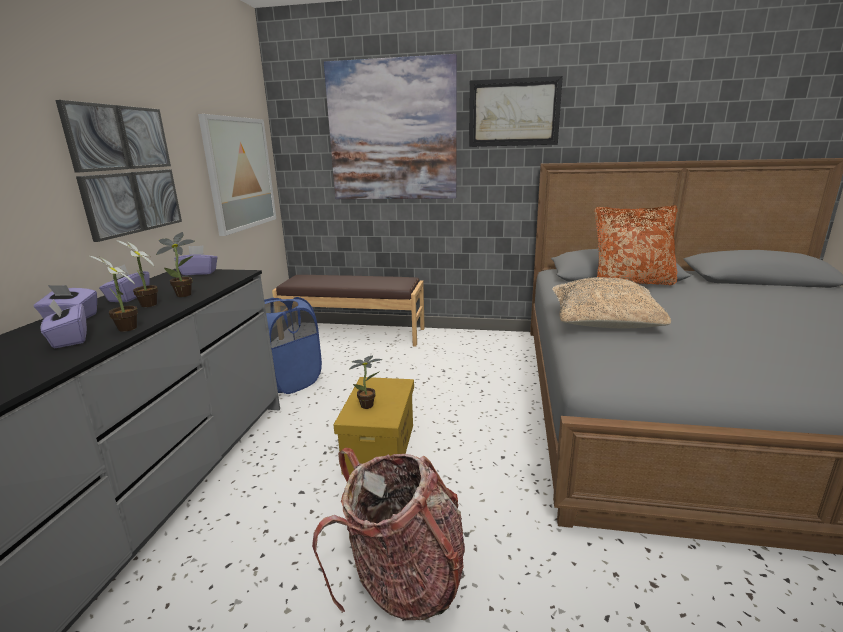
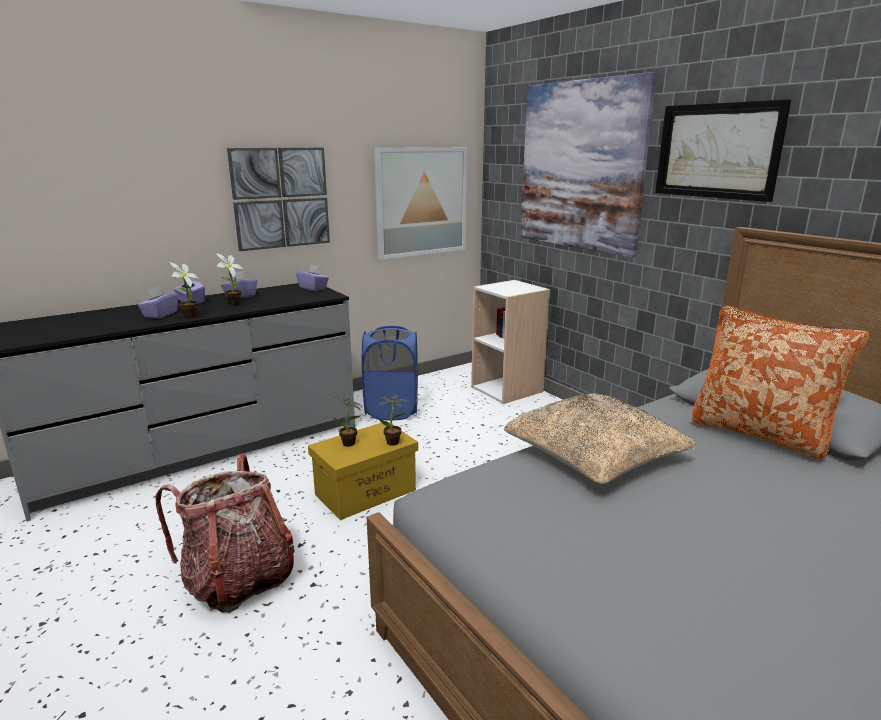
camera: 45 degrees right, 0 degrees up
(186, 294) = (265, 303): potted plant -> potted plant (395, 443)
(353, 333) = (507, 389): brown bench -> bookcase

